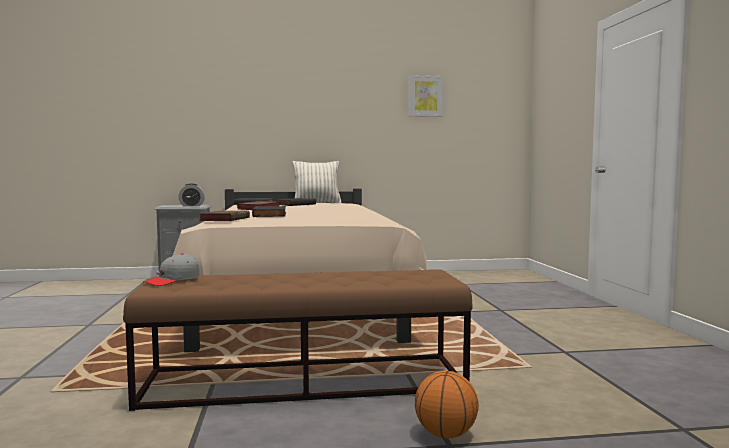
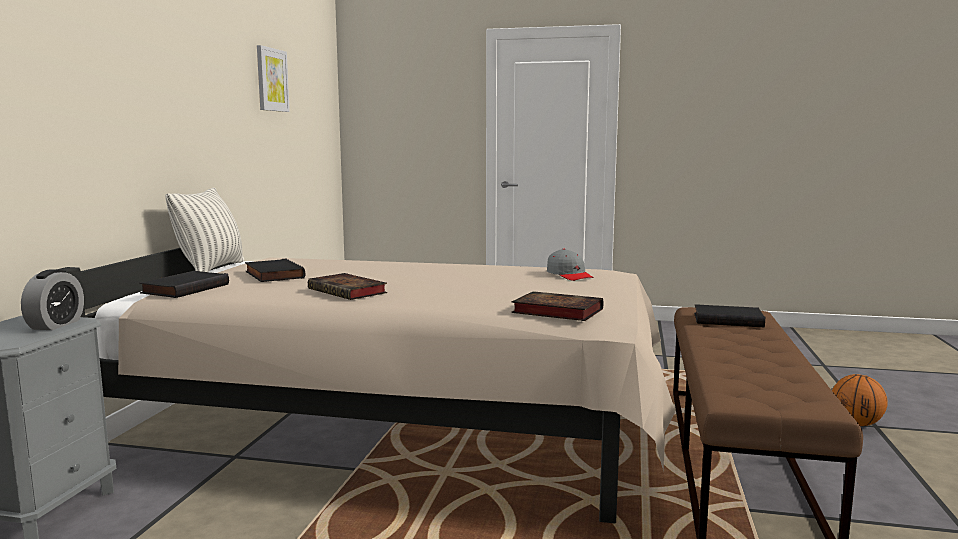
camera: 70 degrees left, 5 degrees up
(173, 280) = (759, 397): grey cap -> grey cap (569, 275)
(271, 215) = (493, 293): black book -> black book (728, 320)

